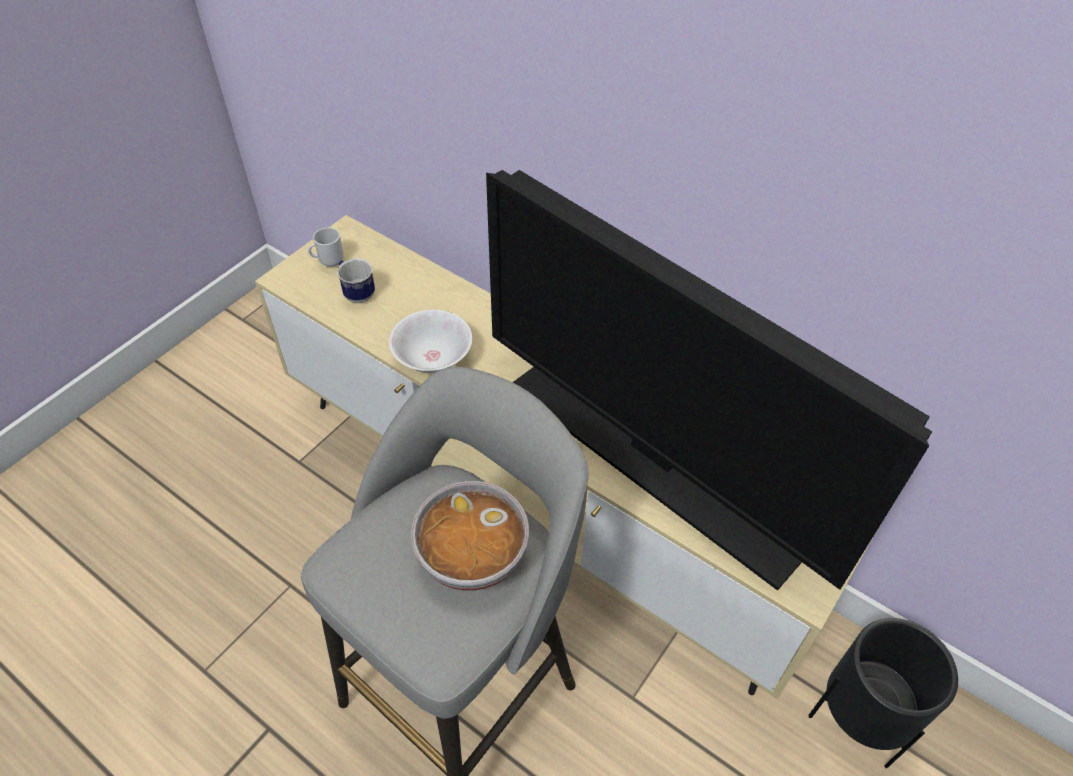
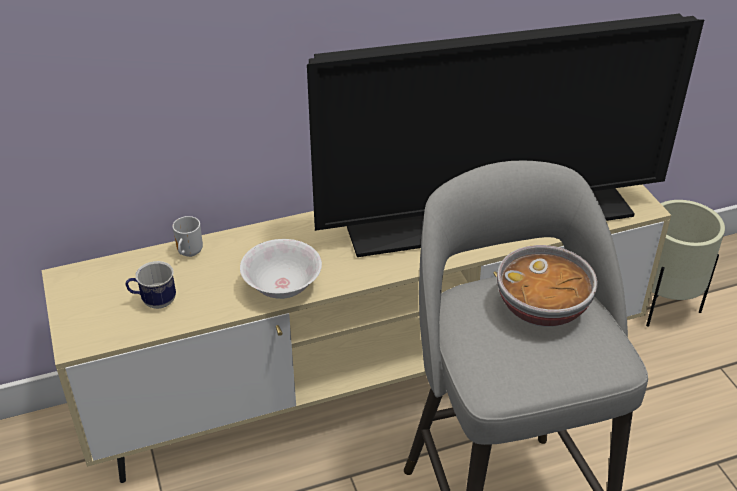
camera: 55 degrees left, 10 degrees down
(330, 261) = (92, 303): mug -> mug (188, 253)
(856, 723) = (664, 308): black planter -> beige planter

